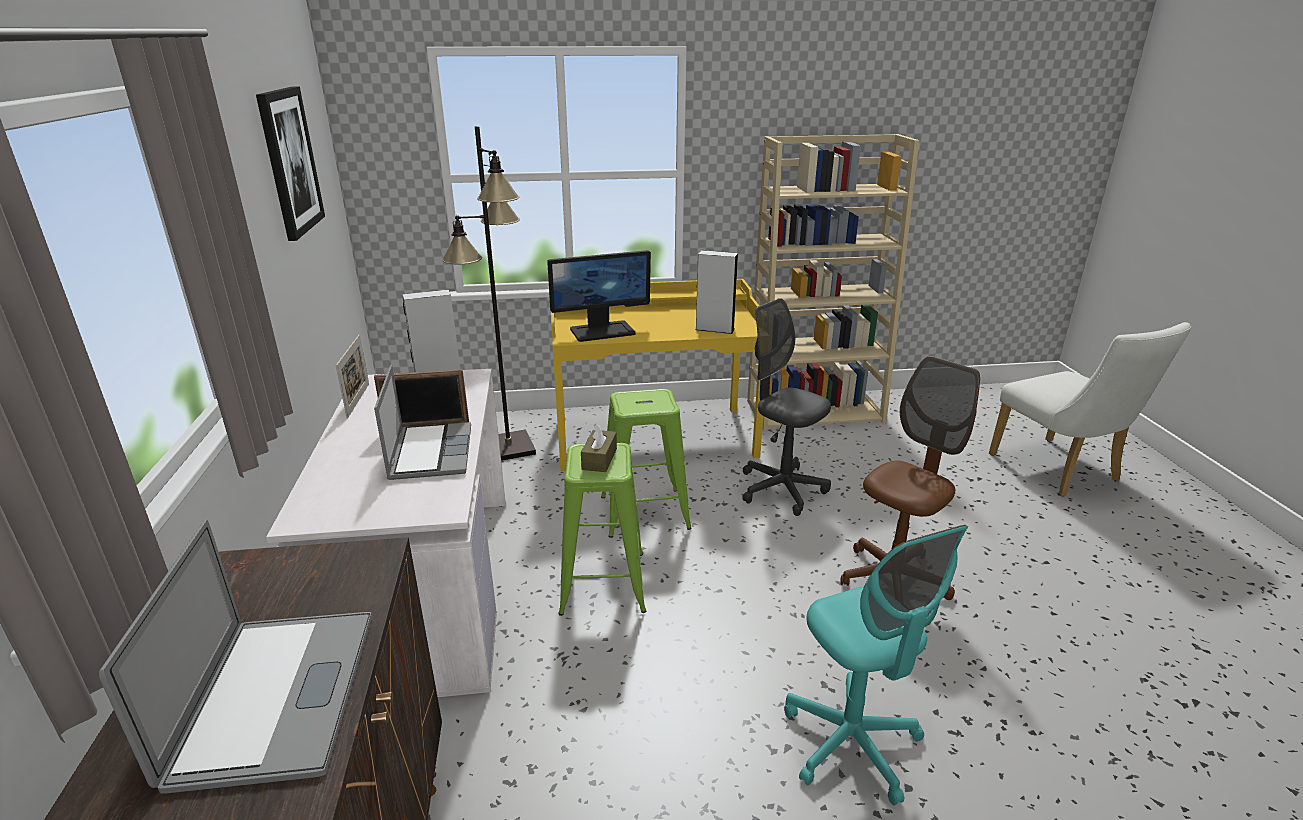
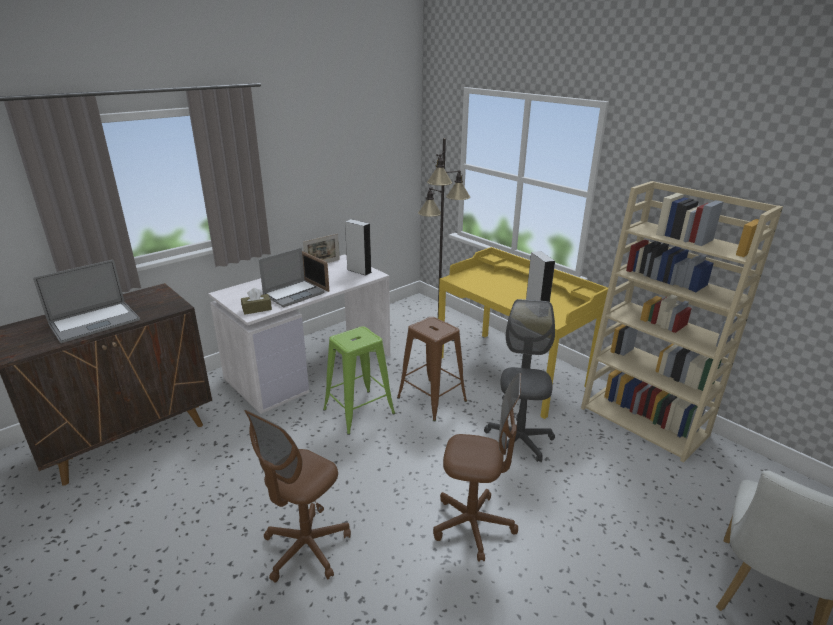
camera: 55 degrees right, 0 degrees up
(290, 161) = (354, 142): picture -> none
(599, 459) = (356, 338): brown tissue box -> brown tissue box (257, 309)
(602, 331) = (478, 282): monitor -> none
(645, 512) = (432, 400): green stool -> brown stool
(851, 743) = (306, 548): turquoise office chair -> brown office chair

